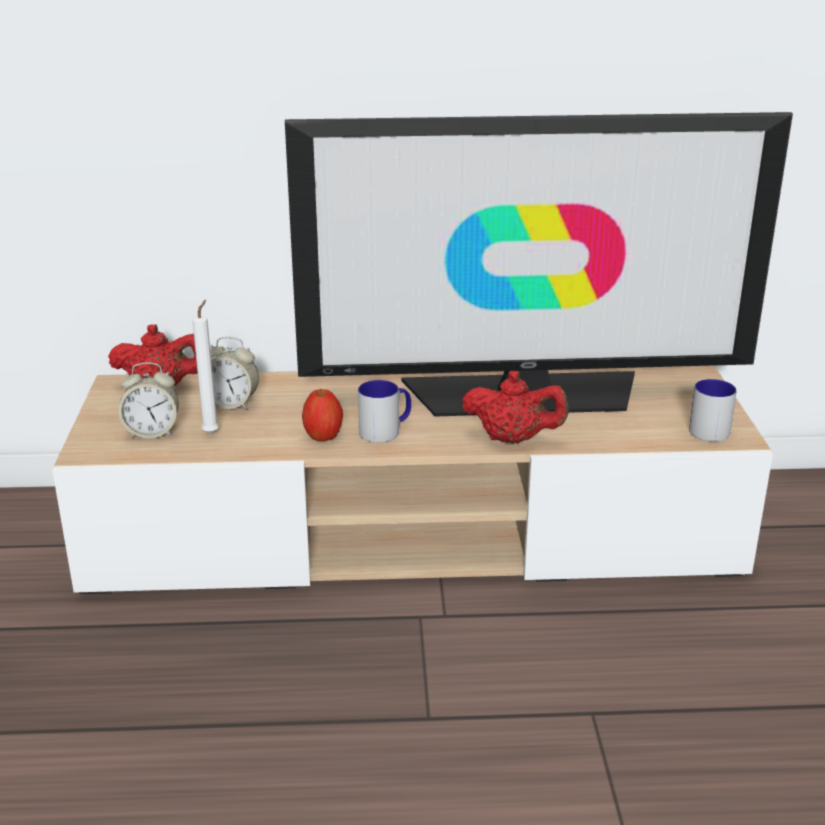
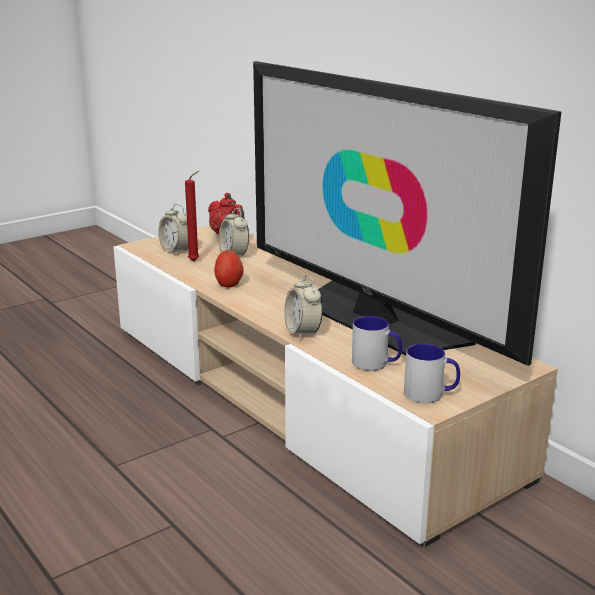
camera: 55 degrees right, 5 degrees down
(212, 432) = (195, 261): white candle -> red candle
(386, 430) = (260, 297): mug -> mug (376, 363)
(513, 439) = (303, 332): red teapot -> alarm clock

